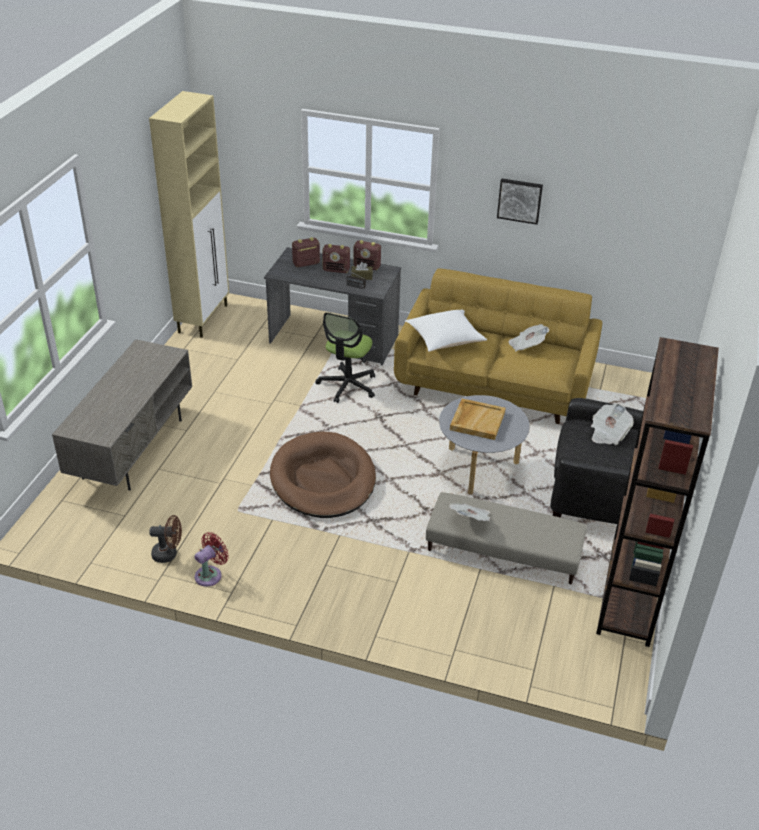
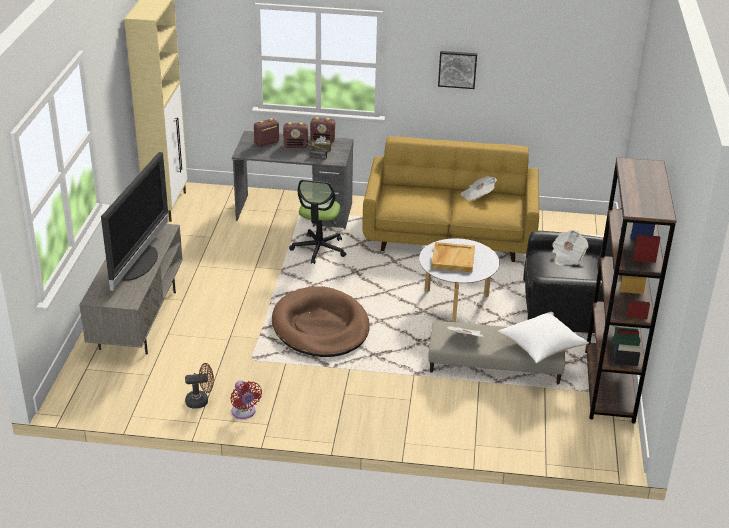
camera: 10 degrees left, 5 degrees down
(129, 392) = (138, 263): none -> television
(210, 574) = (244, 413): red fan -> red fan turned 120 degrees clockwise
(444, 341) = (405, 199): white pillow -> white pillow (541, 348)

